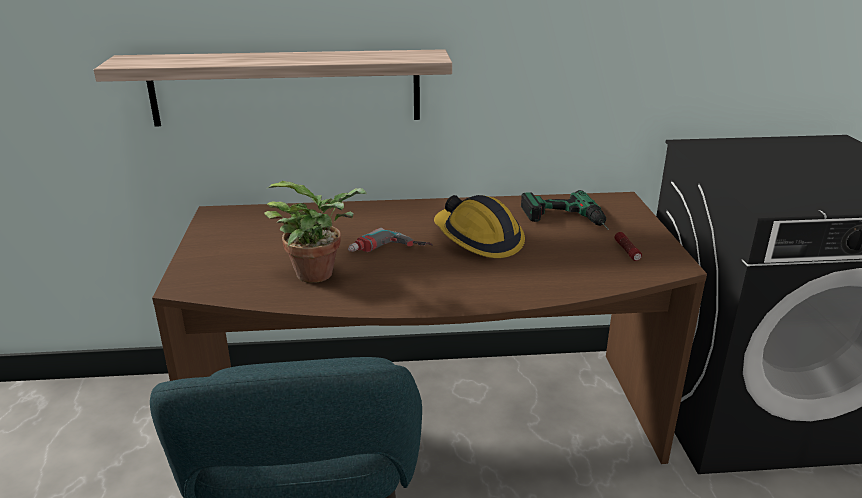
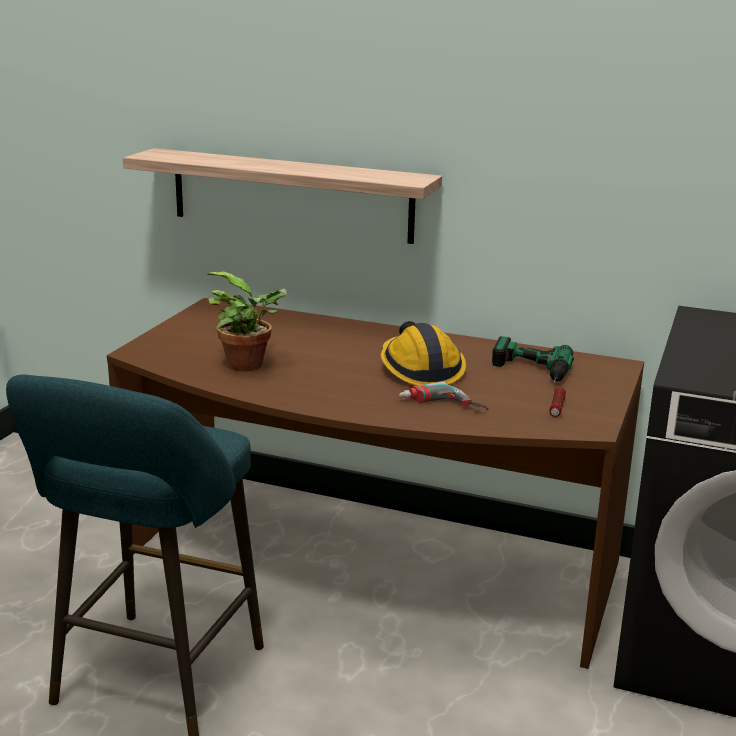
camera: 25 degrees right, 5 degrees down
(389, 252) = (326, 362): power drill -> power drill (441, 407)

